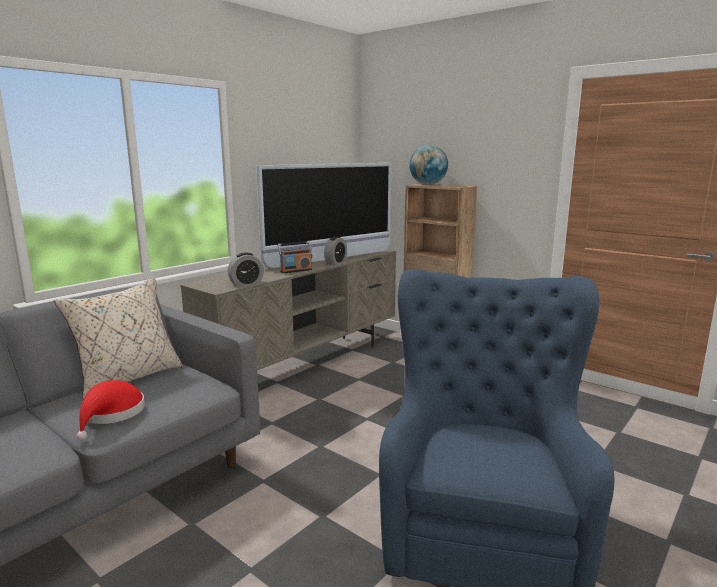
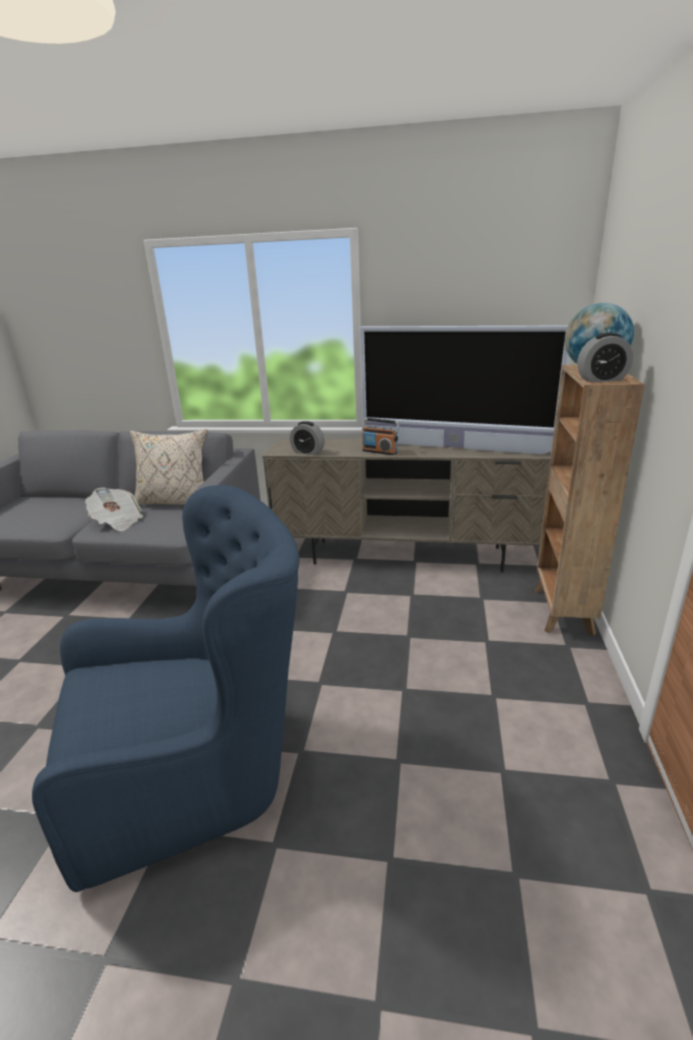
camera: 60 degrees right, 10 degrees up
(111, 415) = (117, 521): red hat -> newspaper
(335, 262) = (442, 453): alarm clock -> alarm clock (601, 379)

